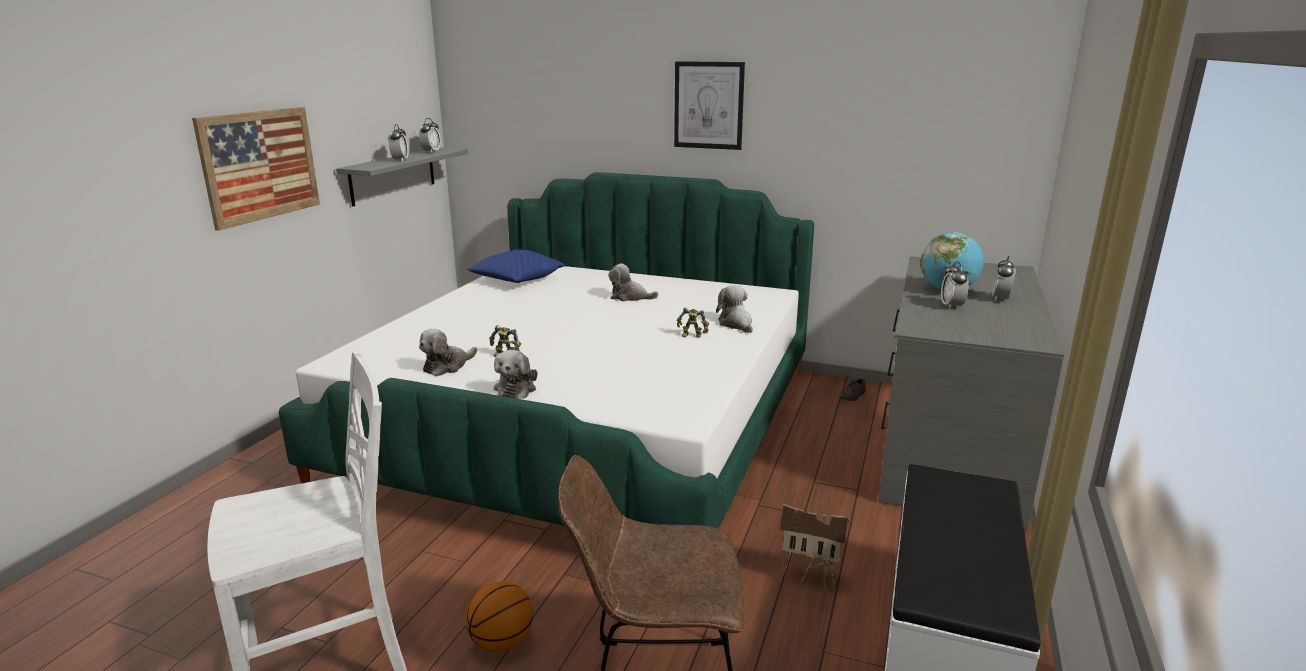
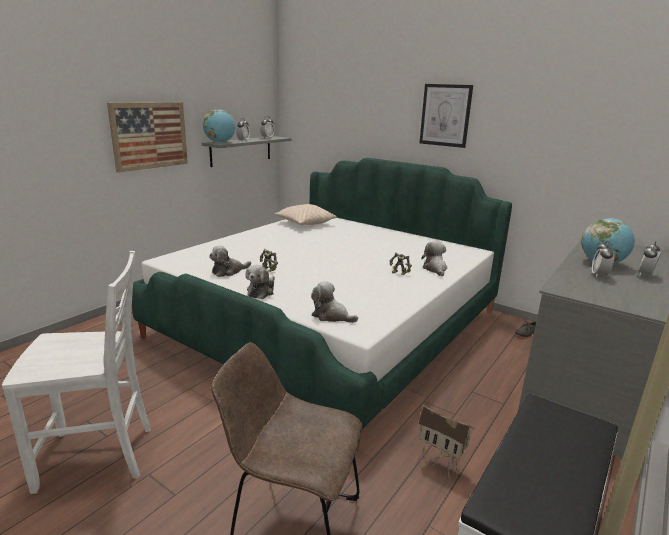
camera: 15 degrees right, 0 degrees up
(367, 166) = (220, 142): none -> globe
(502, 642) = (208, 462): basketball -> none
(517, 280) = (305, 224): blue pillow -> beige pillow
(630, 297) = (371, 242): plush toy -> plush toy (331, 316)

